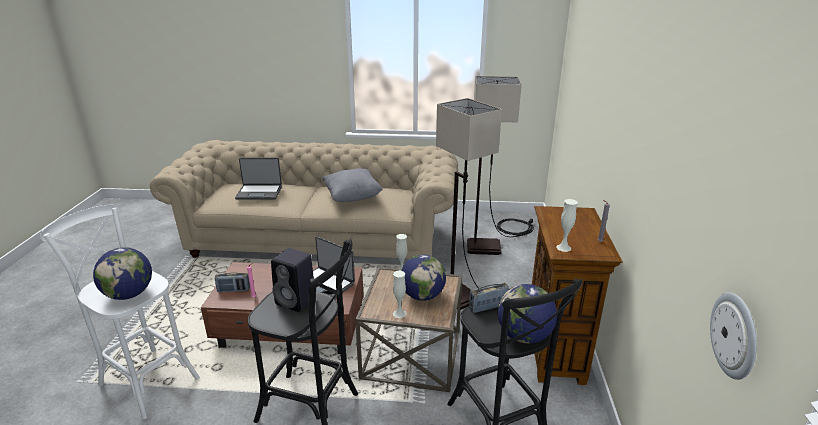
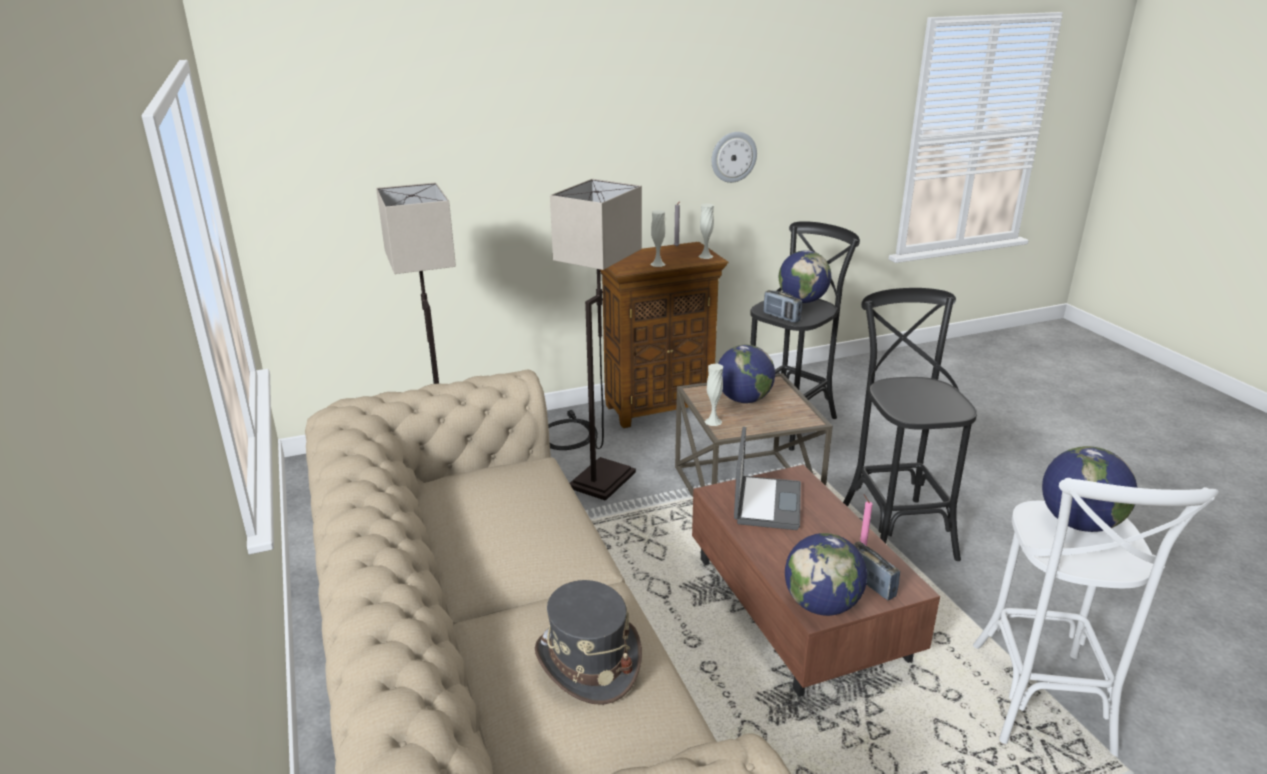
camera: 115 degrees left, 0 degrees up
(241, 271) = (821, 605): none -> globe
(259, 192) = (588, 661): laptop -> grey hat
(297, 301) = (906, 402): black speaker -> none
(352, 197) = (527, 516): grey pillow -> none
(399, 313) = (792, 403): white vase -> white vase (657, 264)
(735, 335) = (854, 164): wall clock -> wall clock (733, 157)

